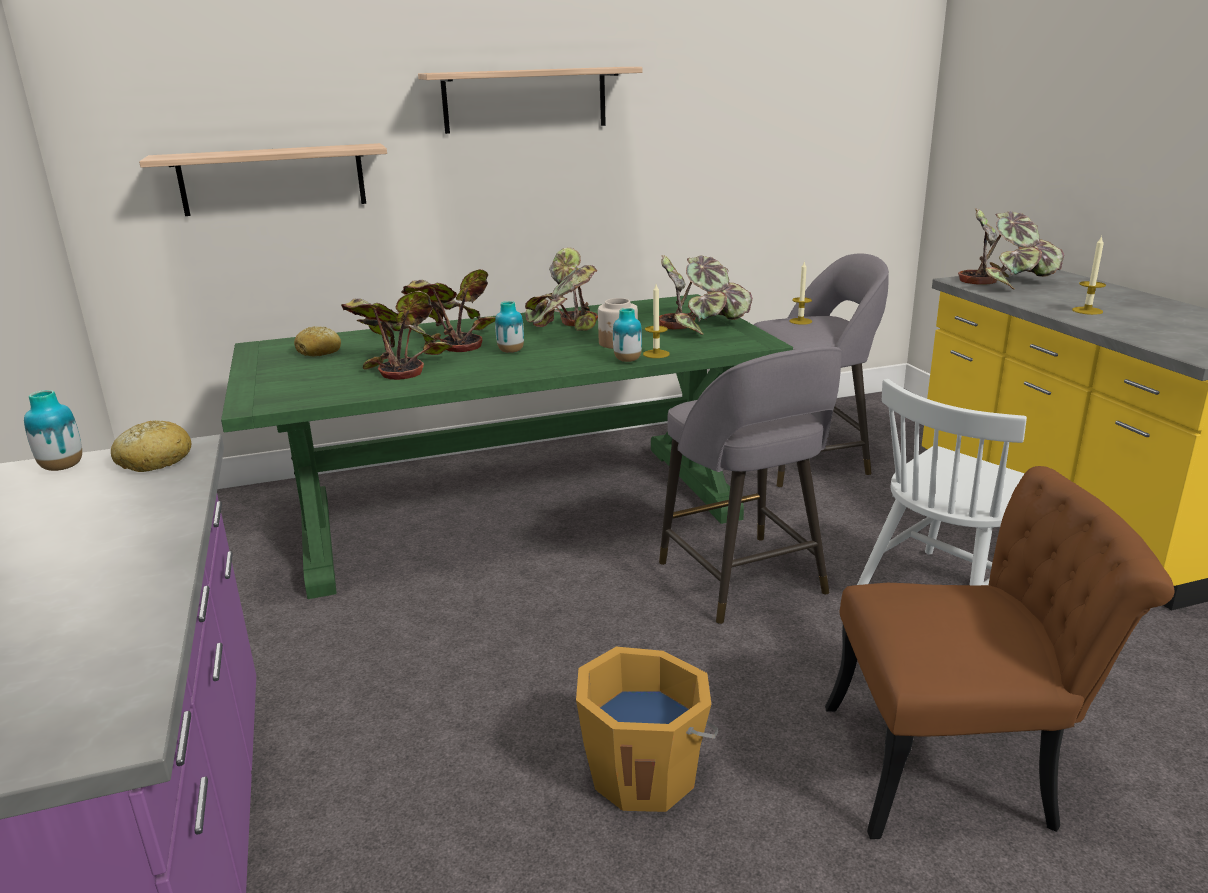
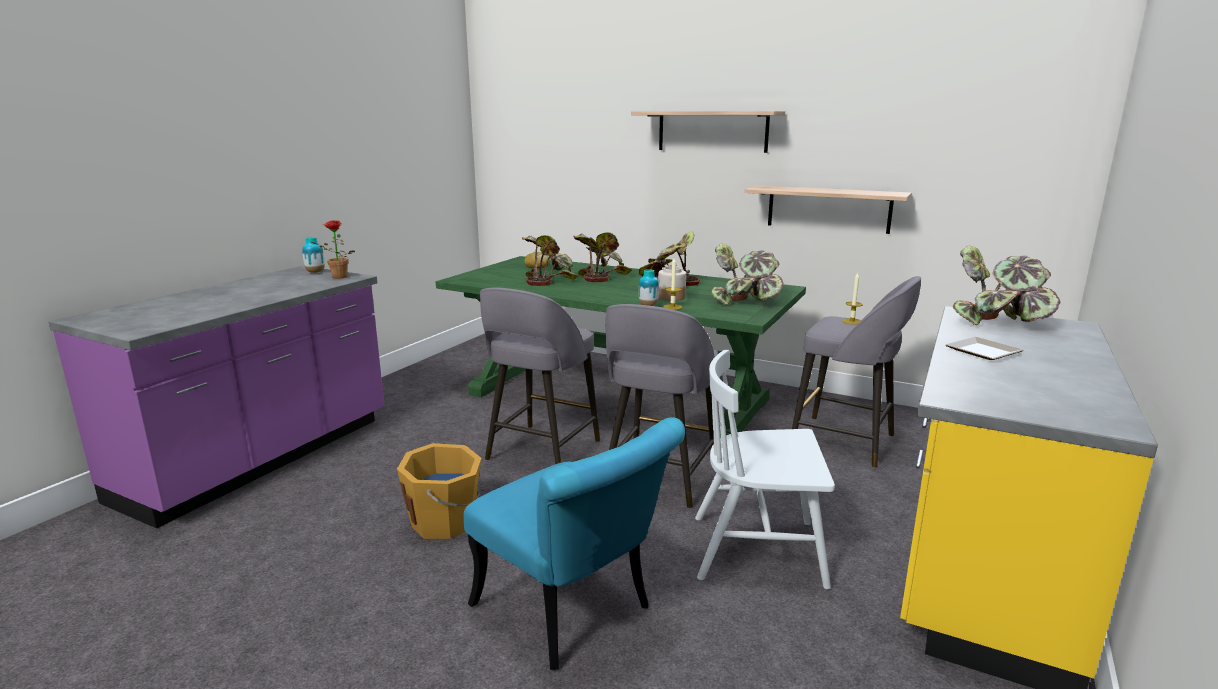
camera: 45 degrees right, 5 degrees down
(153, 461) = (337, 277): bread -> potted plant
(273, 179) = (565, 169): shelf -> shelf (828, 209)
(511, 352) = (609, 287): vase -> none
(568, 620) = (541, 451): none -> grey stool
(961, 766) = (573, 614): brown chair -> turquoise chair
(1087, 311) = (985, 352): candle -> plate

